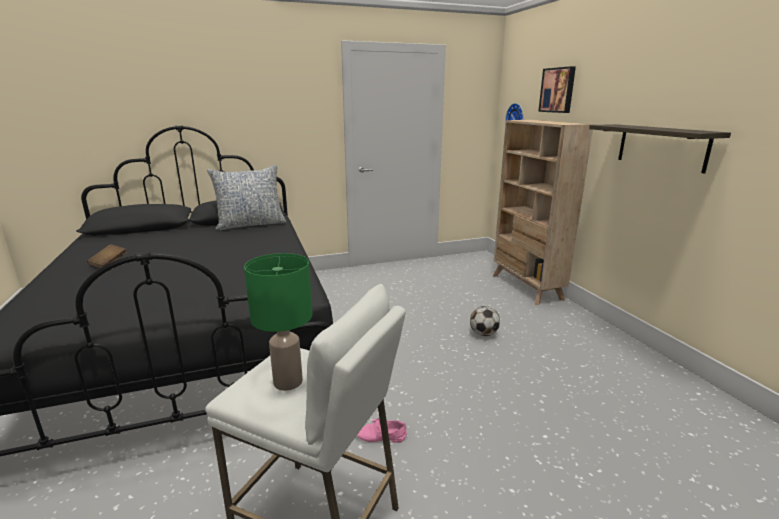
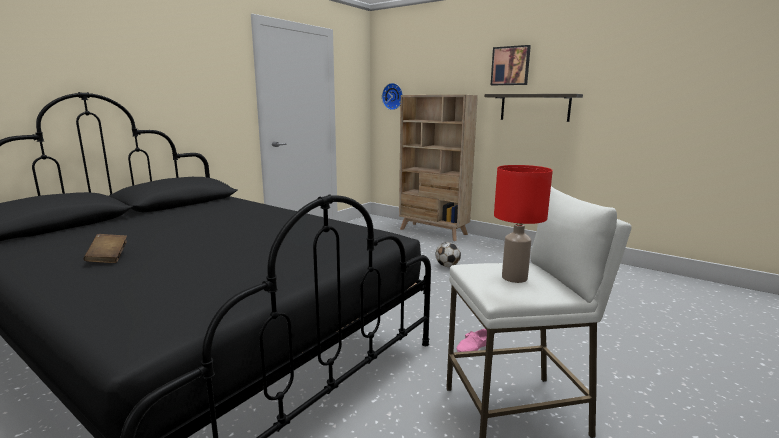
camera: 35 degrees left, 5 degrees down
(250, 225) = (205, 204): pillow -> none
(287, 381) = (513, 278): green table lamp -> red table lamp
(558, 90) = (436, 71): picture -> picture (510, 66)

